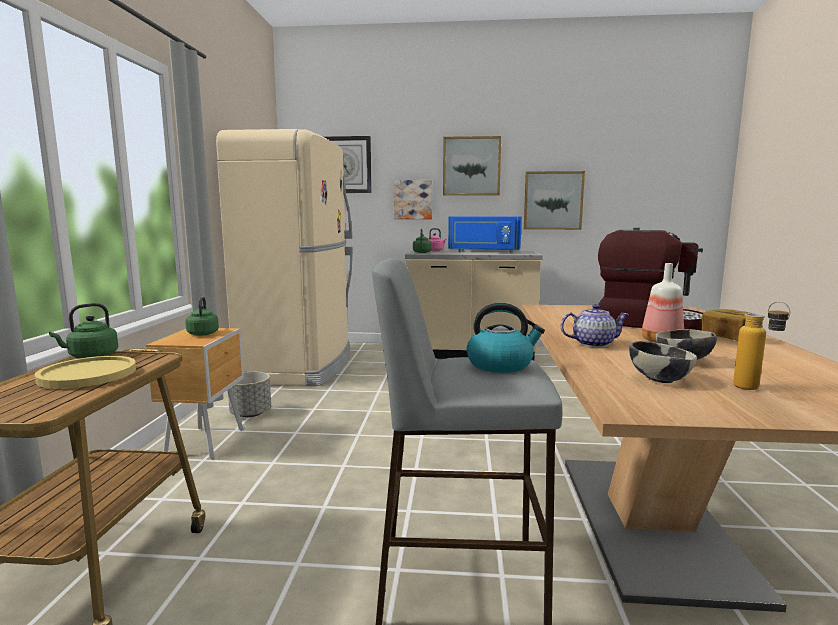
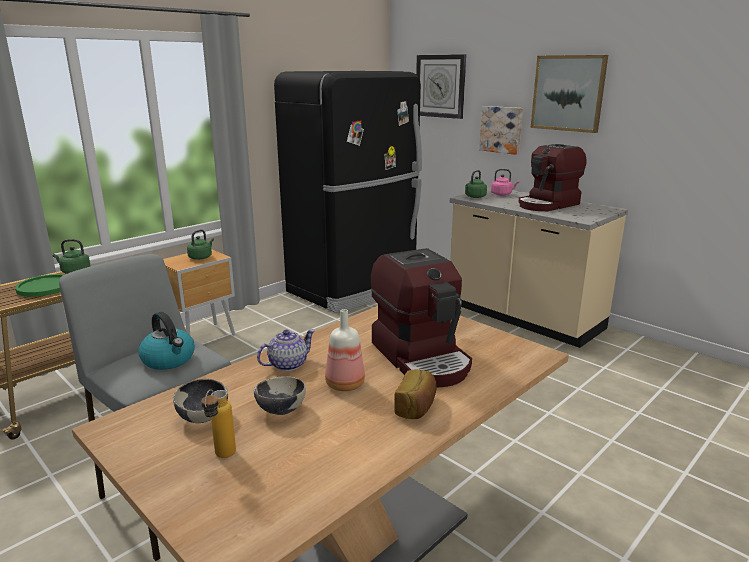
camera: 40 degrees right, 10 degrees up
(88, 374) = (45, 287): yellow plate -> green plate
(251, 413) = (258, 323): grey planter -> none
(300, 366) = (355, 287): beige fridge -> black fridge
(484, 251) = (548, 205): blue microwave -> coffee machine
(553, 200) = (668, 146): picture -> none
(592, 343) = (287, 364): teapot -> teapot turned 75 degrees counterclockwise

